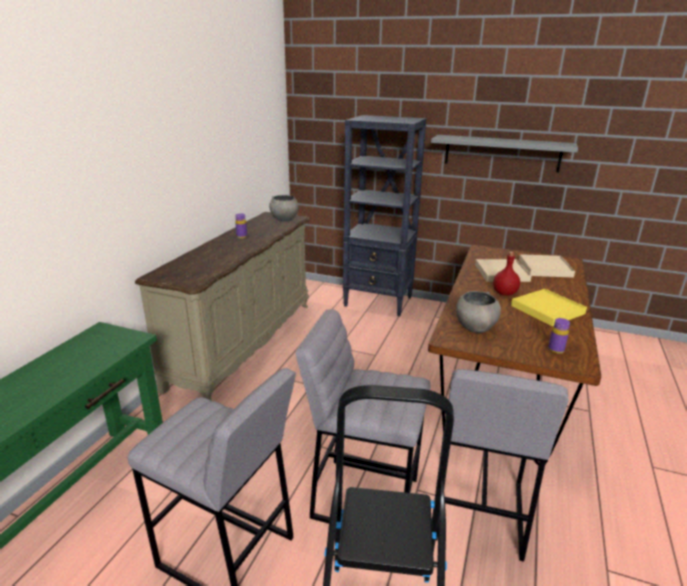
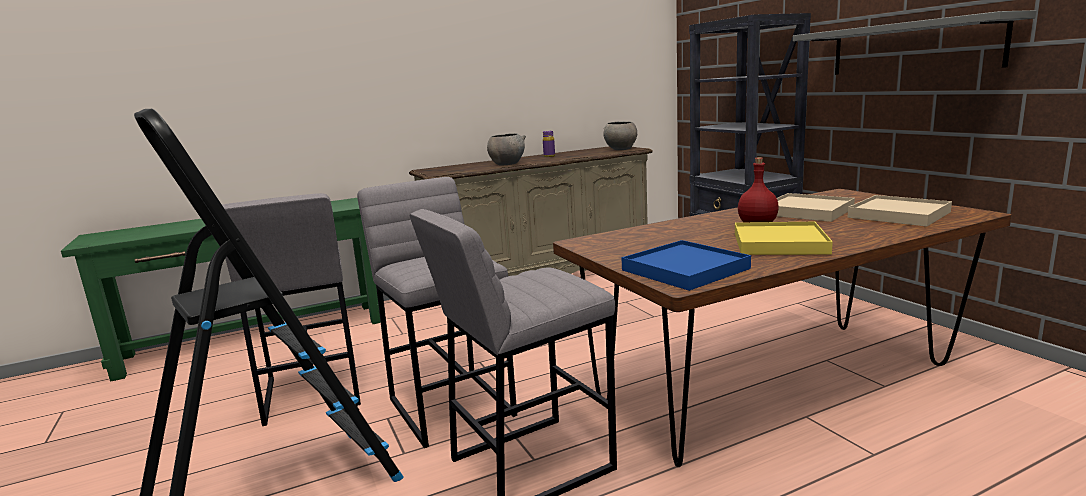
camera: 45 degrees right, 10 degrees down
(475, 327) = (635, 240): grey bowl -> grey bowl (507, 164)
(556, 350) = (684, 269): purple bottle -> blue tray

